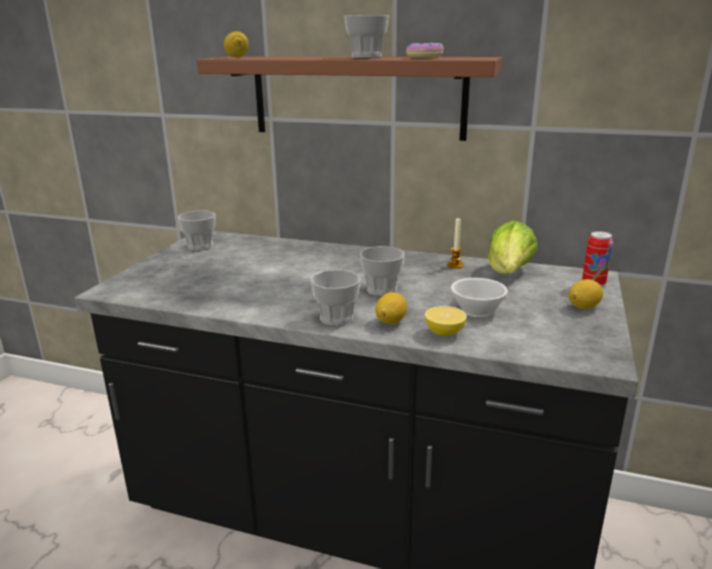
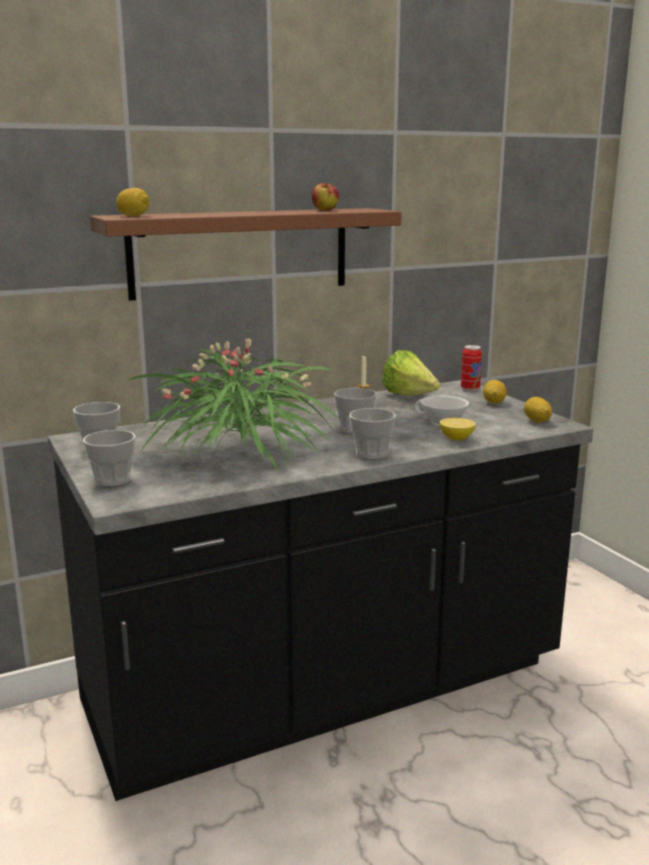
camera: 45 degrees left, 5 degrees down
(258, 279) = (239, 451): none -> potted plant
(366, 57) = (275, 212): cup -> cup (112, 480)
(391, 321) = (410, 444): lemon -> lemon (537, 421)
(424, 57) = (325, 210): donut -> apple

